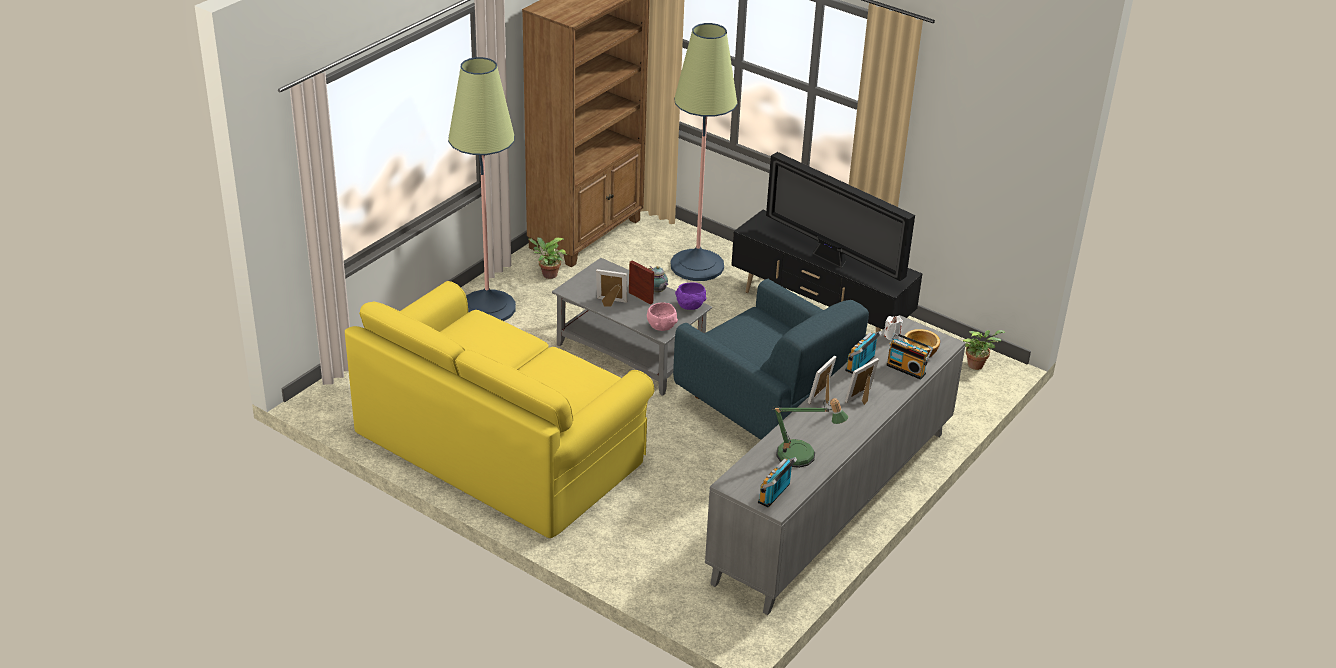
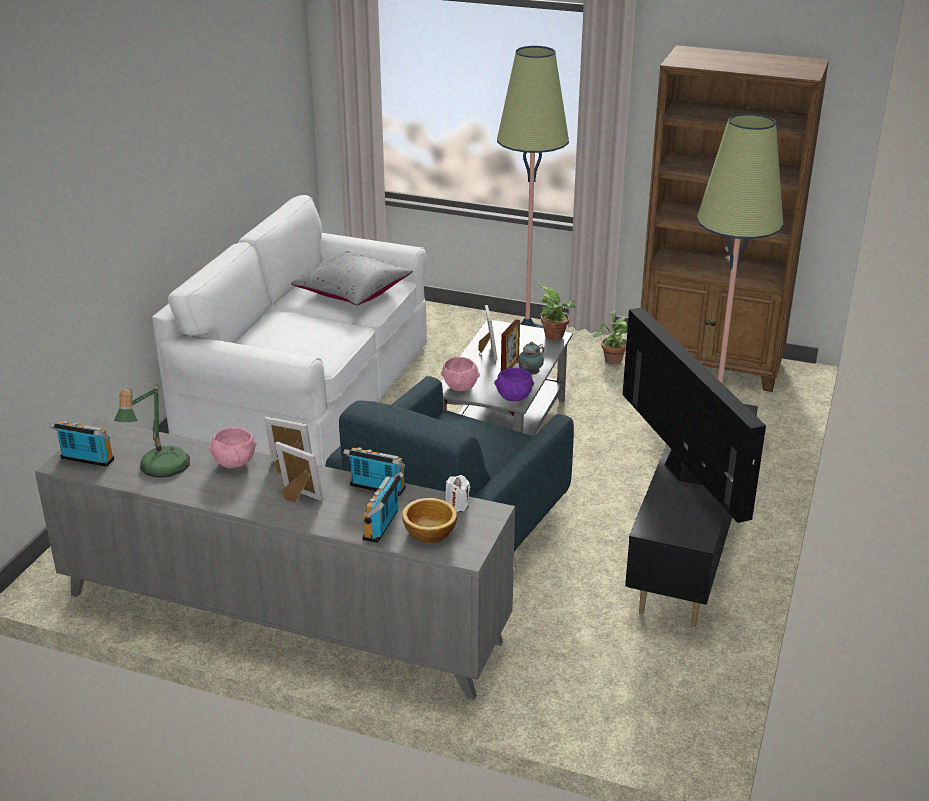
camera: 75 degrees right, 5 degrees down
(485, 342) = (353, 292): none -> grey pillow
(499, 444) = (308, 387): yellow sofa -> white sofa
(807, 421) = (235, 463): none -> pink bowl
(832, 260) = (681, 472): television -> television turned 135 degrees clockwise
(977, 364) = (672, 719): potted plant -> potted plant (556, 337)

